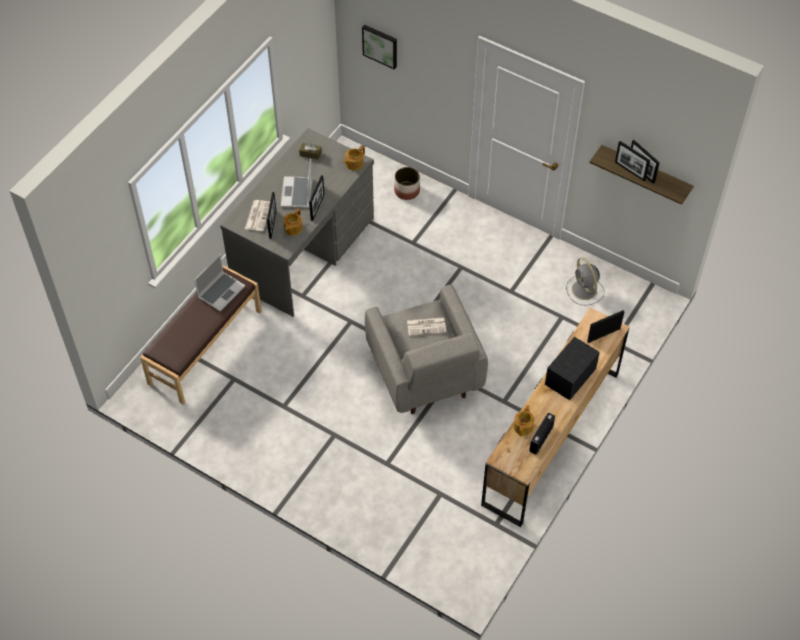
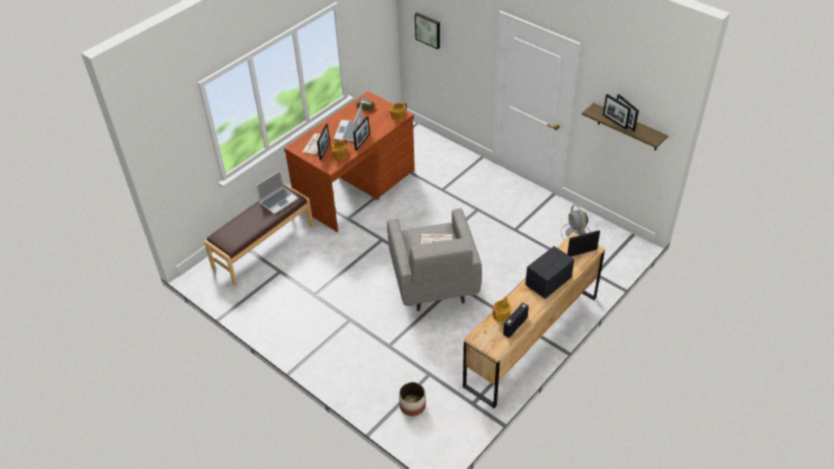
camera: 10 degrees right, 10 degrees down
(304, 251) = (356, 188): grey desk -> brown desk
(407, 191) = (444, 155): planter -> planter (412, 406)

